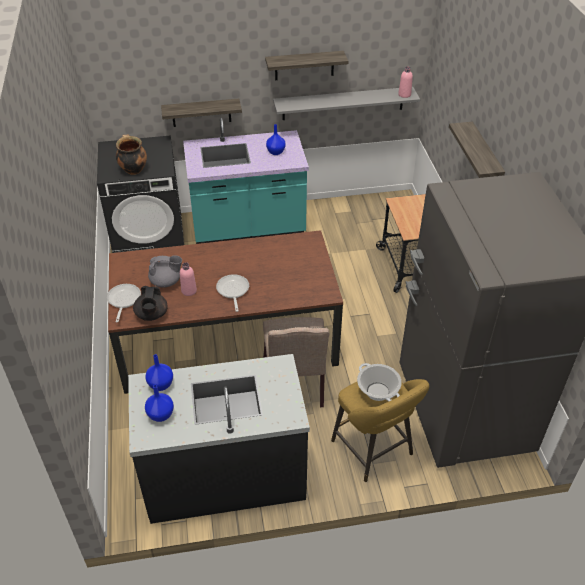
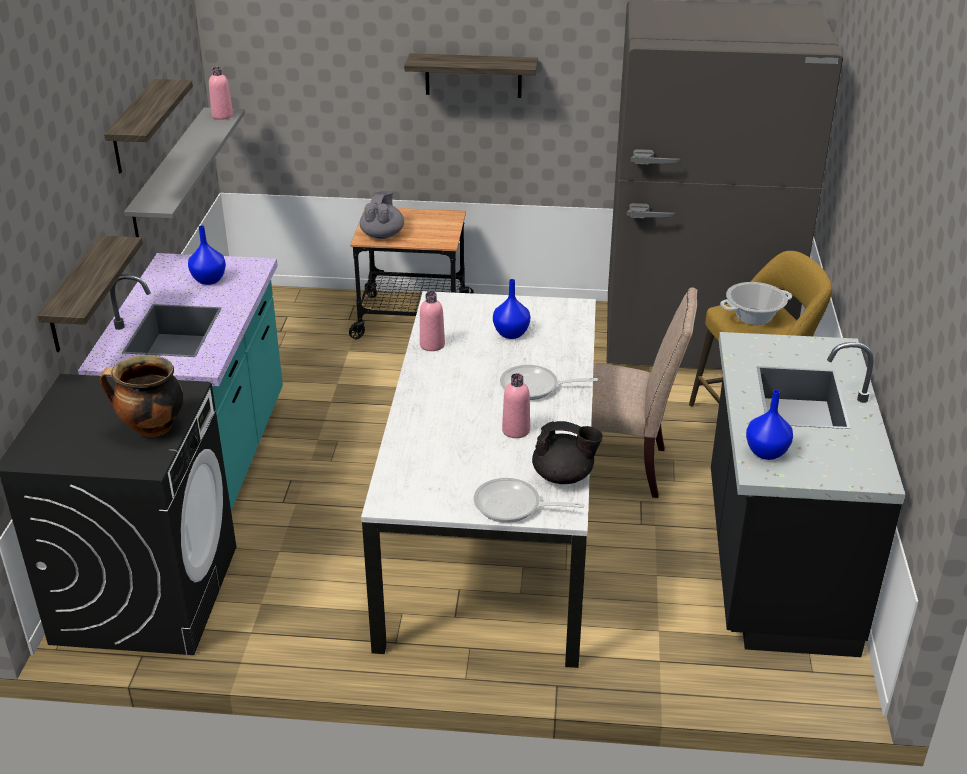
camera: 75 degrees left, 10 degrees down
(160, 415) = (830, 458): blue vase -> blue vase (511, 334)
(166, 282) = (482, 452): grey teapot -> grey teapot (382, 234)
(227, 341) = (493, 524): brown dining table -> white dining table
(263, 245) = (432, 345): none -> pink bottle

